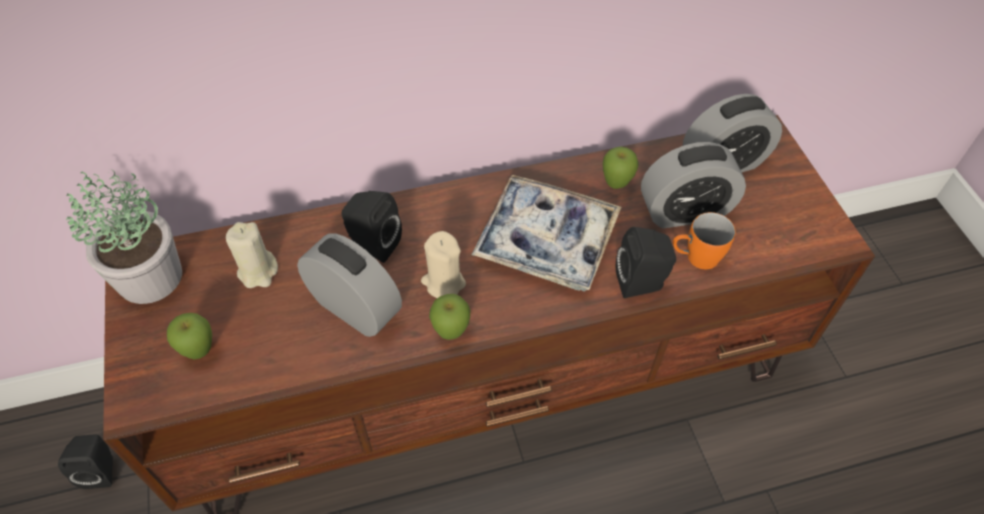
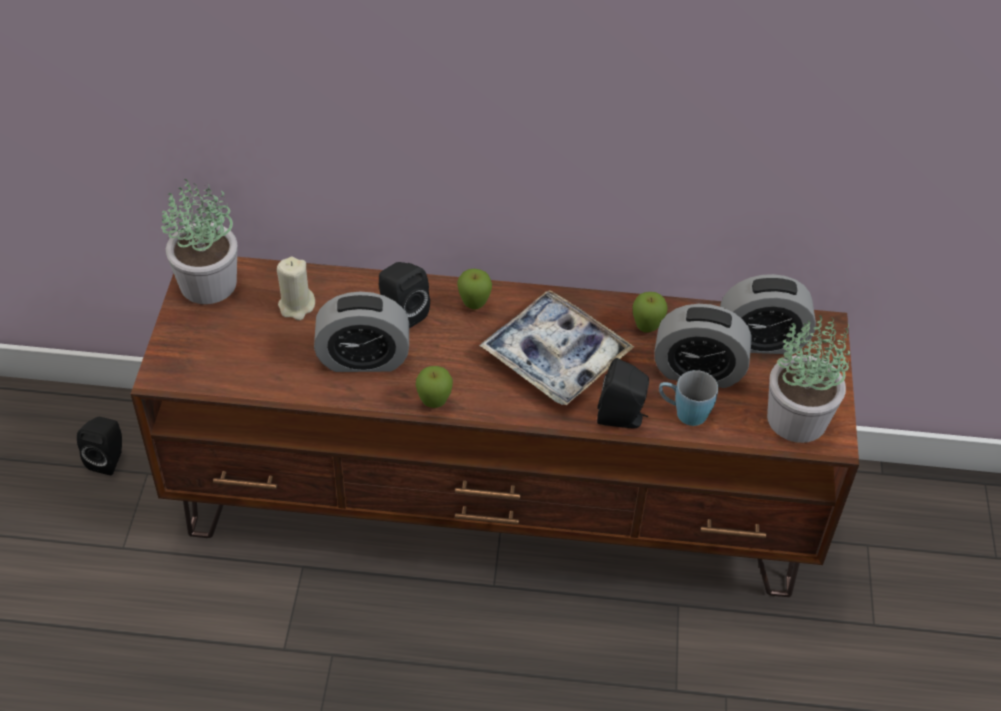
camera: 20 degrees right, 5 degrees down
(200, 351) = (226, 353): apple -> apple (474, 306)
(355, 307) = (363, 359): alarm clock -> alarm clock turned 120 degrees clockwise
(443, 282) = (447, 363): beige candle -> none
(695, 258) = (683, 413): orange mug -> blue mug
(796, 228) = (797, 417): none -> potted plant

